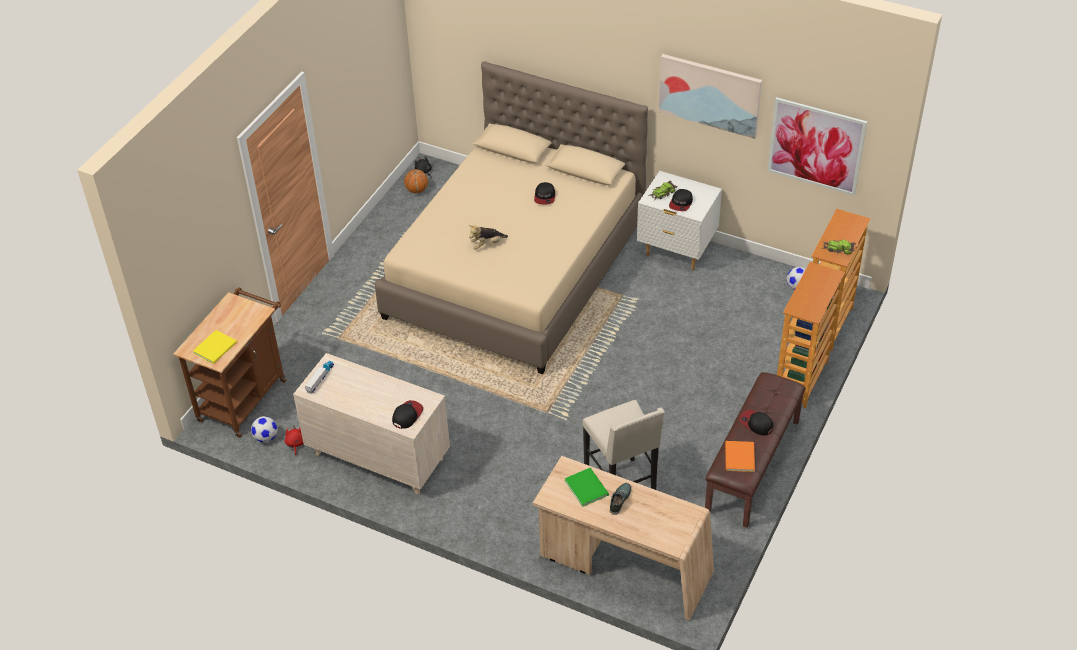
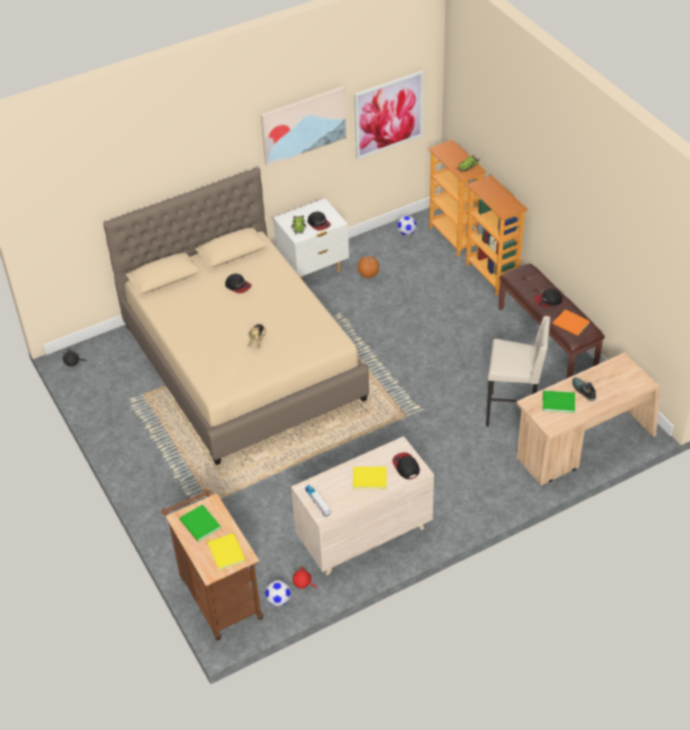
camera: 55 degrees left, 0 degrees up
(232, 317) = (200, 525): none -> green book
(374, 397) = (368, 477): none -> yellow book
(417, 190) = (90, 377): basketball -> basketball (368, 275)

